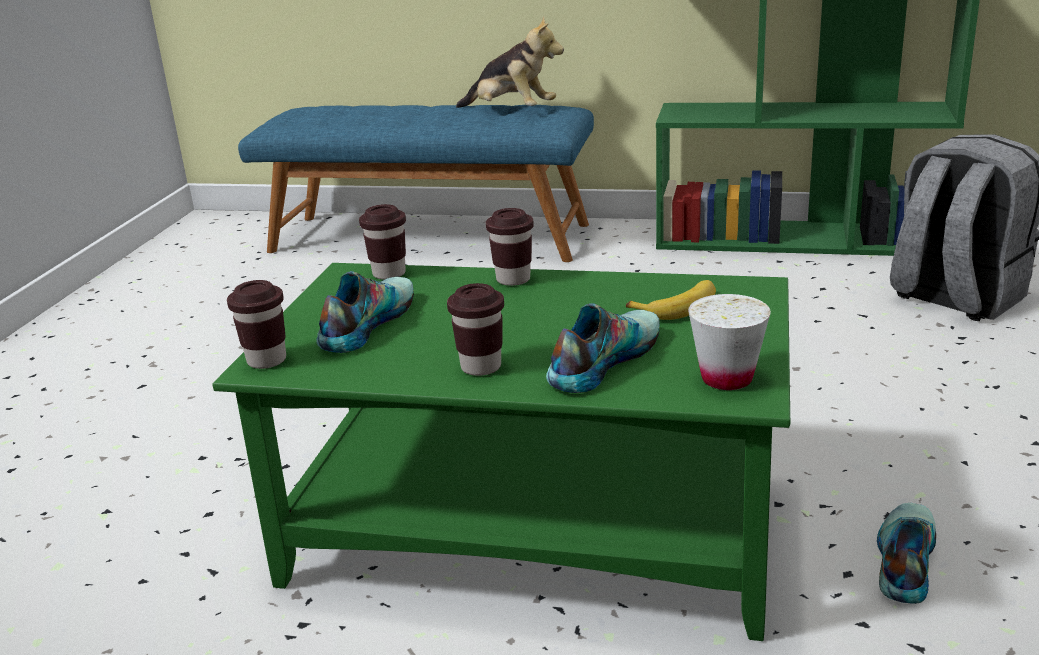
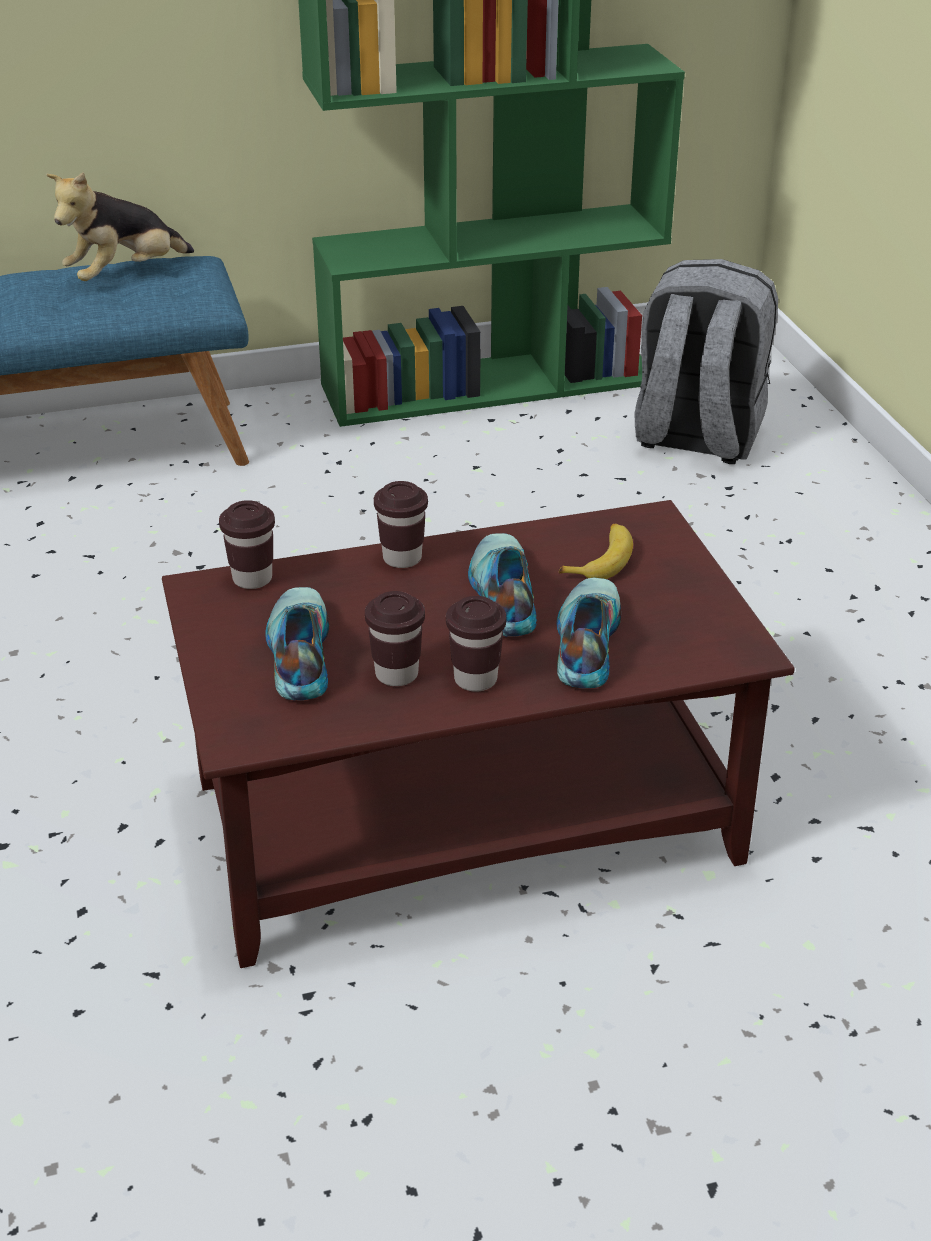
camera: 30 degrees left, 10 degrees up
(266, 360) = (236, 728): brown cup -> brown cup (396, 674)
(511, 111) = (125, 275): plush toy -> plush toy turned 135 degrees clockwise
(528, 532) = (461, 823): green coffee table -> brown coffee table
(726, 379) = (712, 636): white cup -> none
(902, 560) = (811, 749): shoe -> shoe (501, 595)

